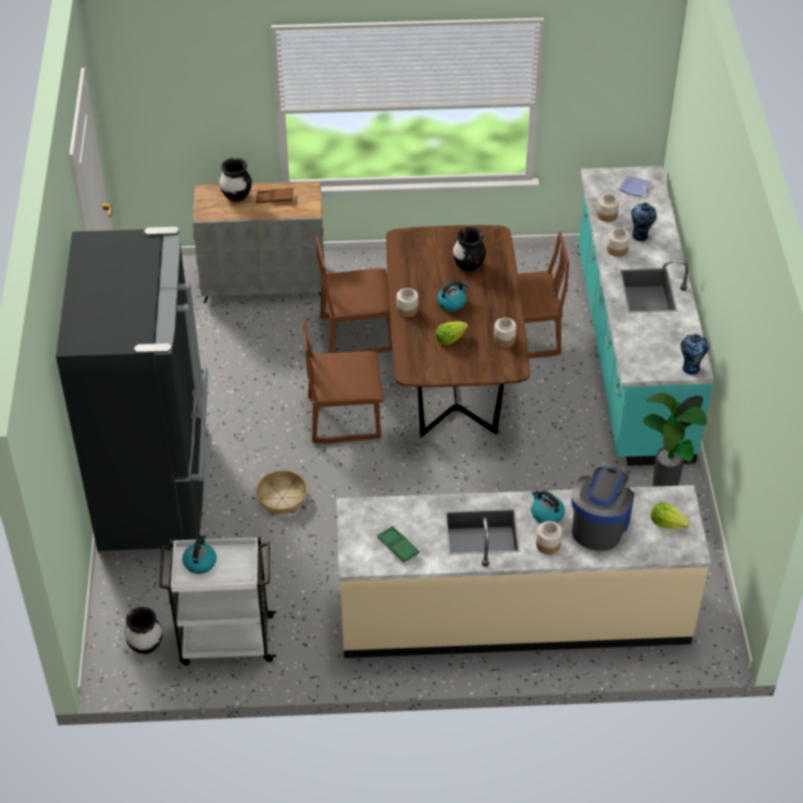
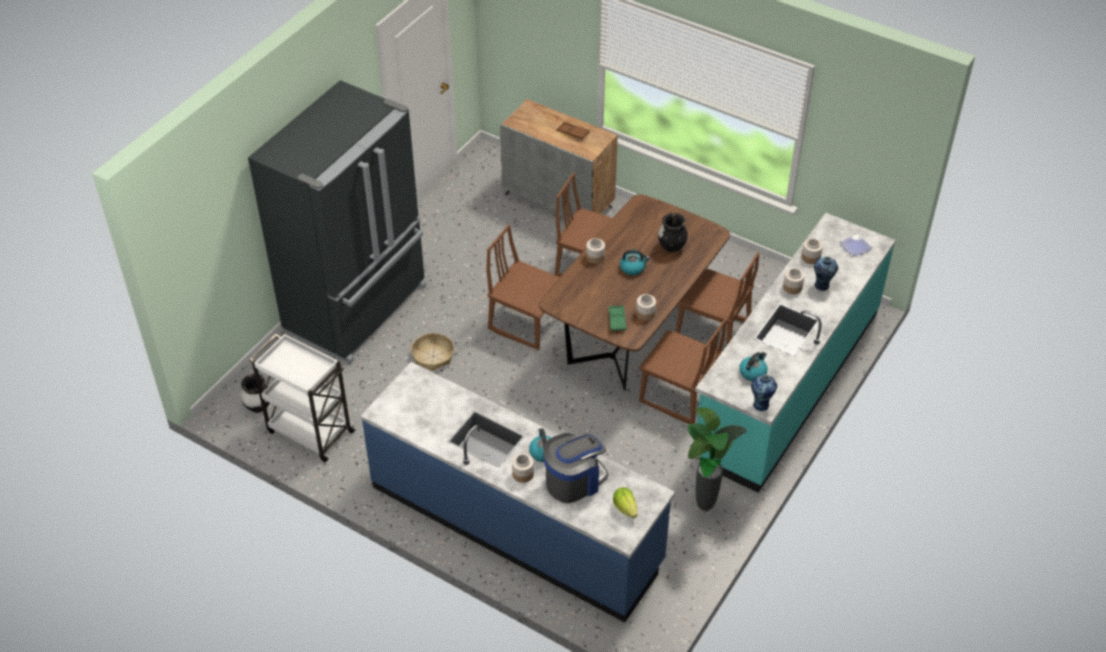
camera: 35 degrees right, 0 degrees up
(200, 562) = (290, 358): kettle -> kettle (753, 372)
(236, 196) = (547, 119): black vase -> none
(398, 546) = (419, 417): green tray -> green tray (617, 320)
(450, 339) = (605, 293): lettuce -> none
(513, 613) = (516, 524): beige counter -> blue counter
(549, 413) = (678, 396): none -> brown chair

